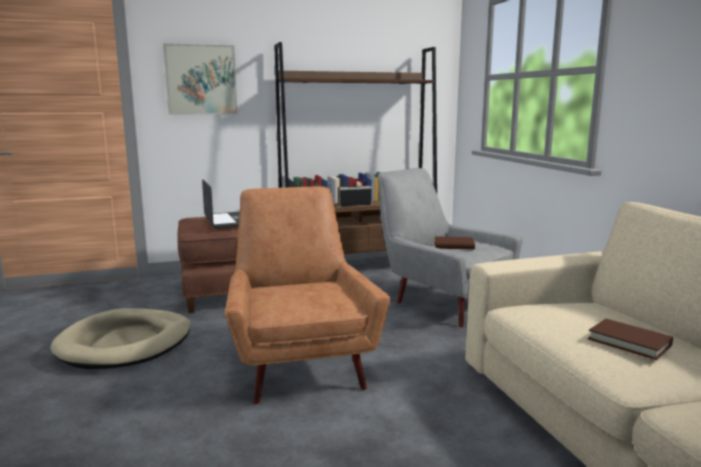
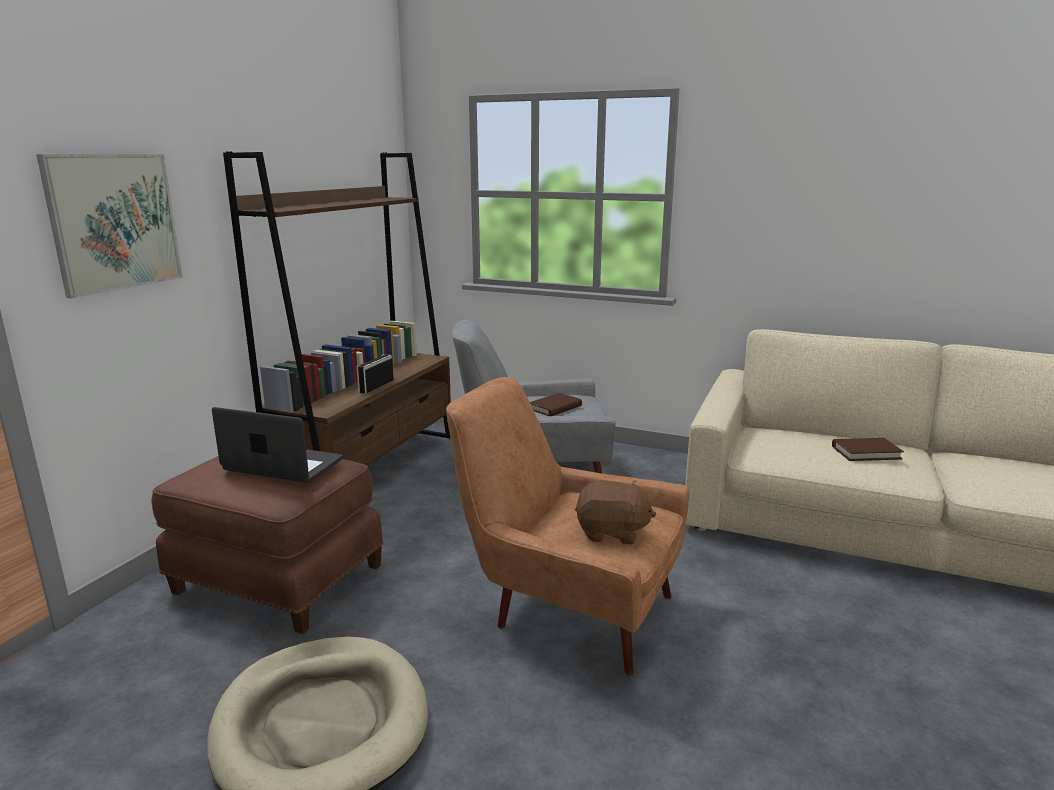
camera: 50 degrees left, 5 degrees up
(293, 300) = (612, 532): none -> brown plush toy

